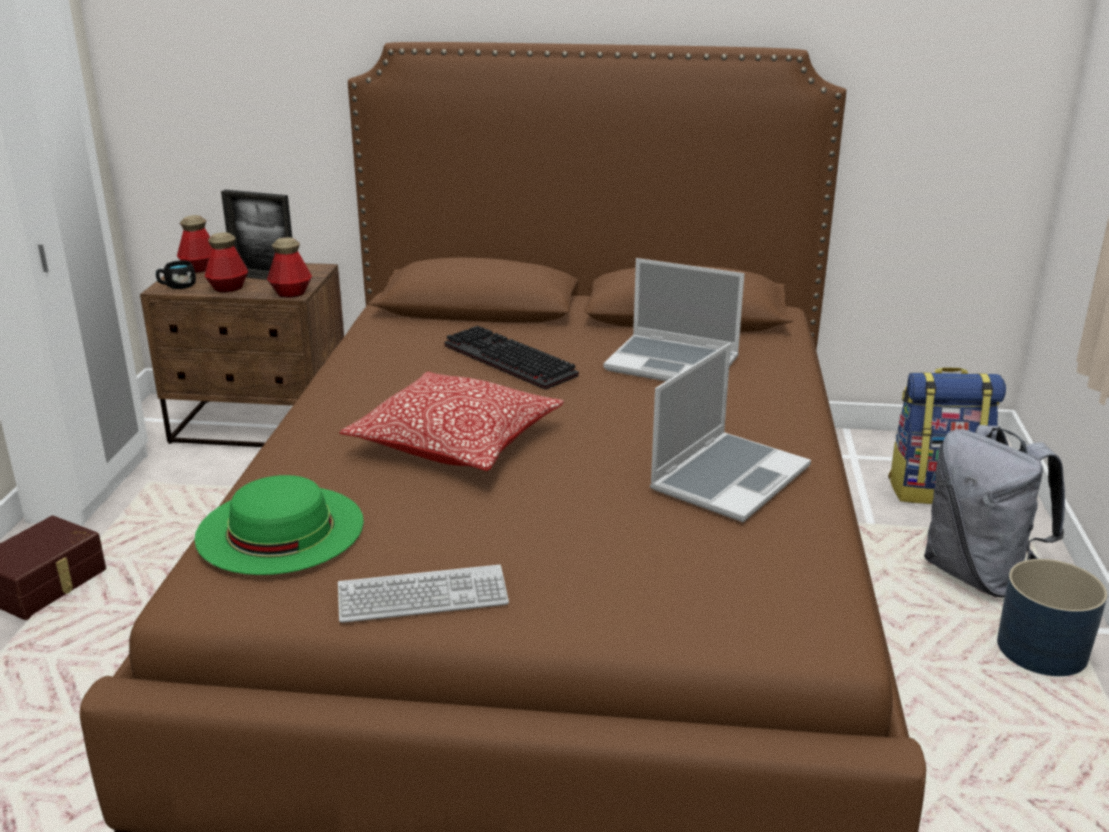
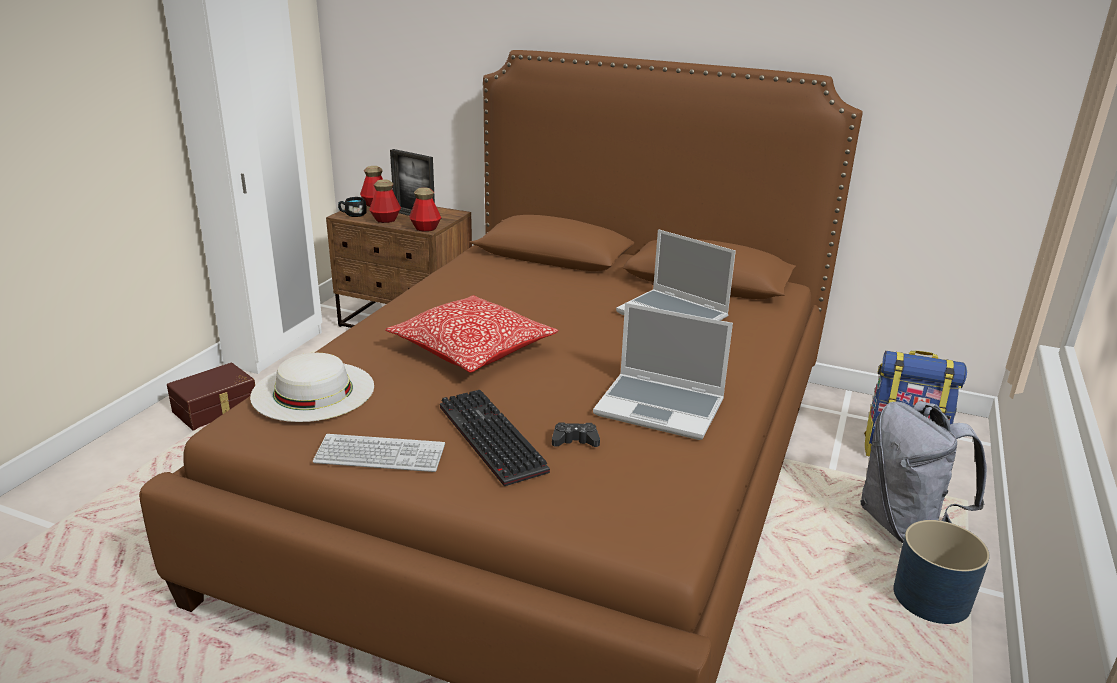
camera: 15 degrees right, 0 degrees up
(280, 529) = (313, 391): green hat -> white hat
(505, 361) = (547, 296): keyboard -> keyboard (487, 438)
(653, 535) = (575, 441): none -> black game controller
(729, 478) = (661, 408): laptop -> laptop turned 60 degrees clockwise

